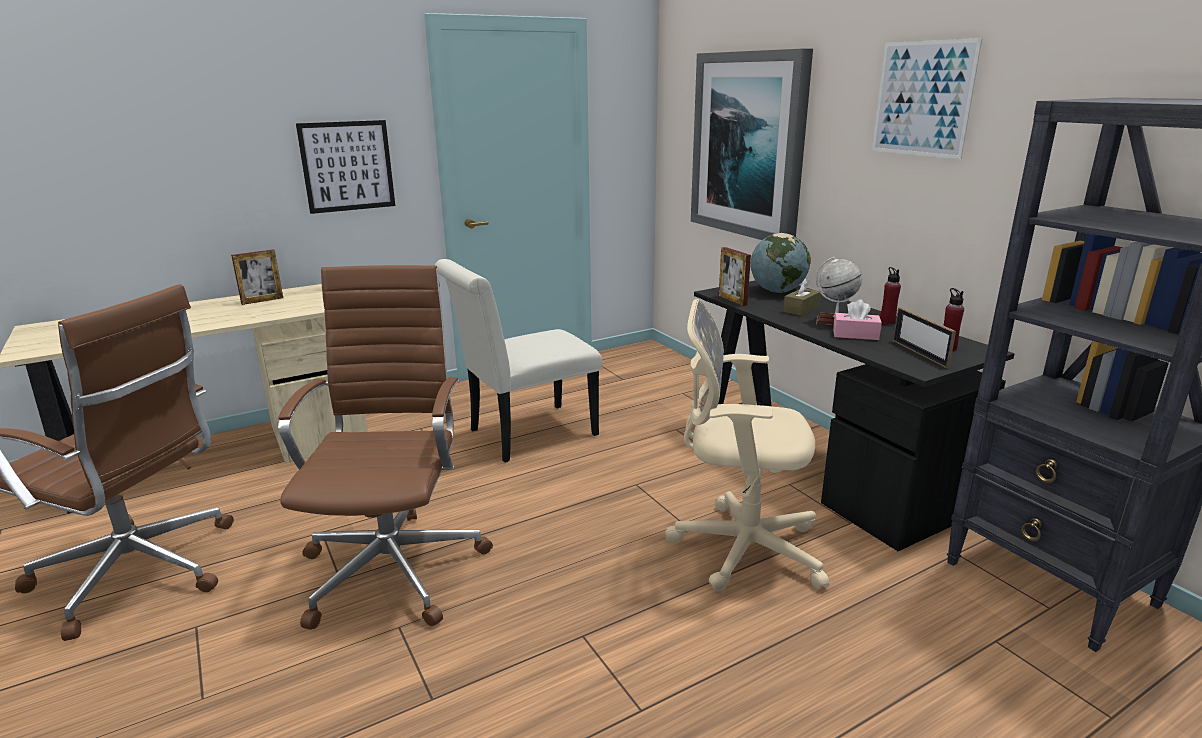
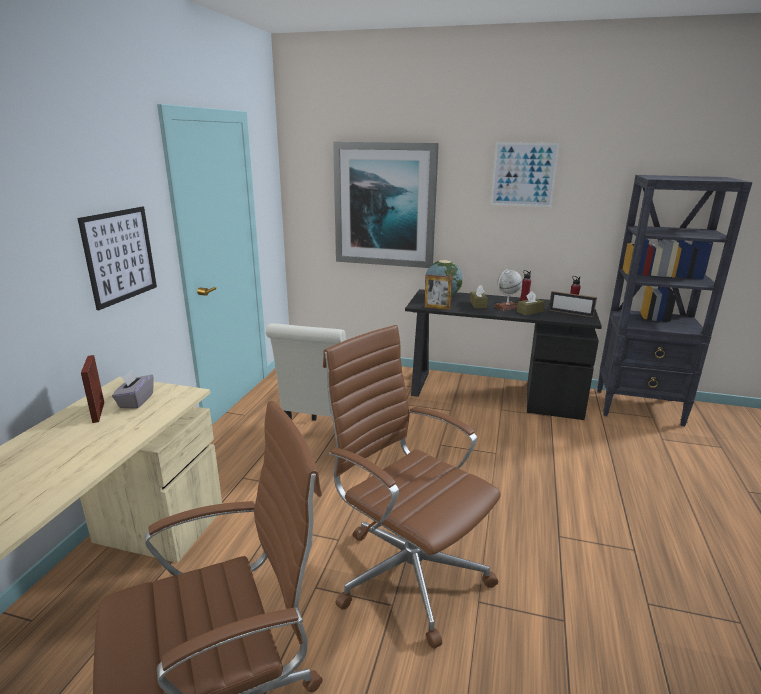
camera: 45 degrees left, 0 degrees up
(262, 300) = (98, 412): picture frame -> picture frame turned 150 degrees clockwise
(294, 301) = (135, 401): none -> grey tissue box
(740, 547) = (536, 451): beige office chair -> none
(855, 335) = (530, 311): pink tissue box -> brown tissue box

